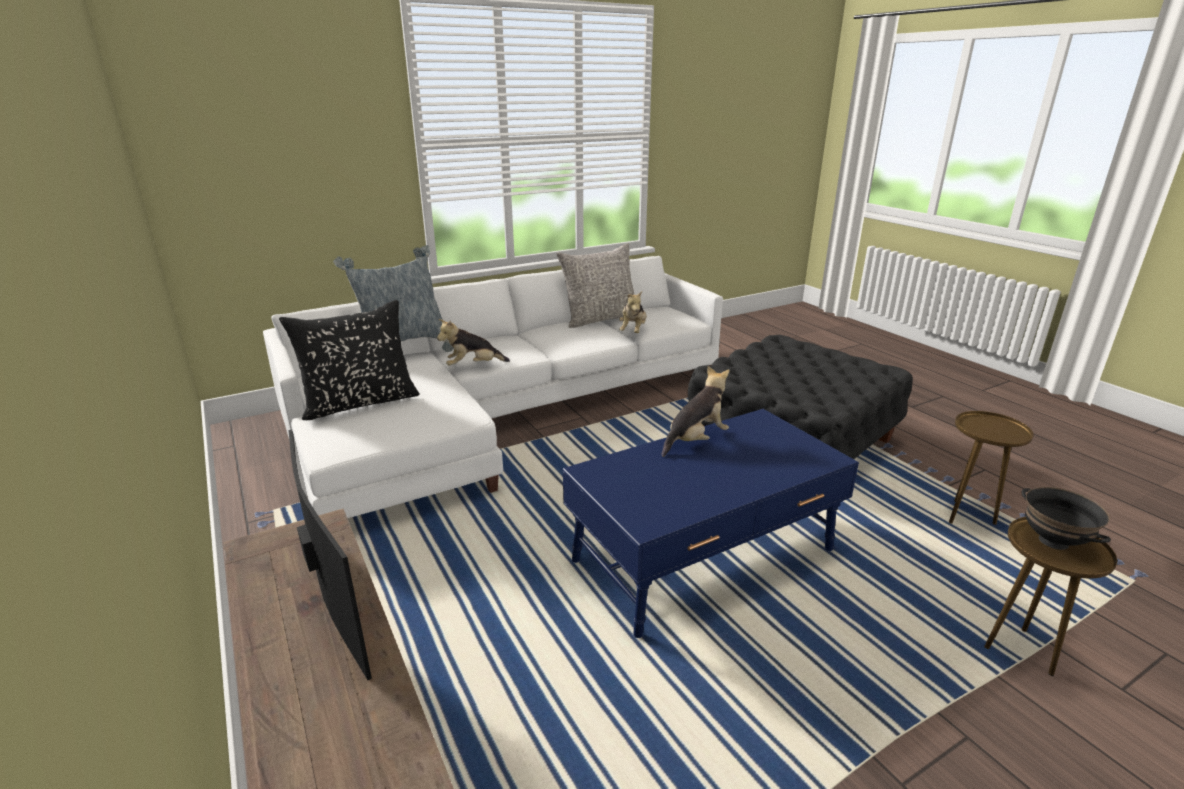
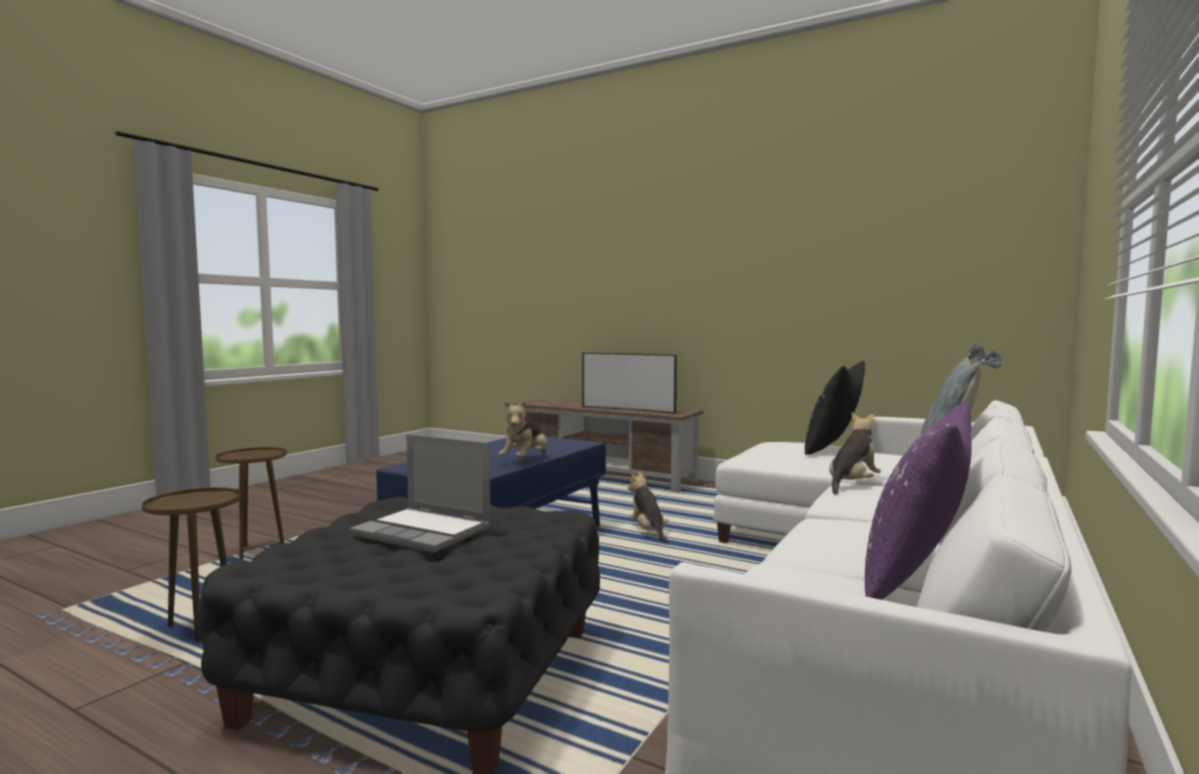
camera: 150 degrees right, 20 degrees down
(600, 318) = (915, 577): grey pillow -> purple pillow
(633, 331) = (792, 562): plush toy -> plush toy (648, 532)
(802, 375) = (424, 532): none -> laptop
(1052, 541) = (253, 457): black bowl -> none

